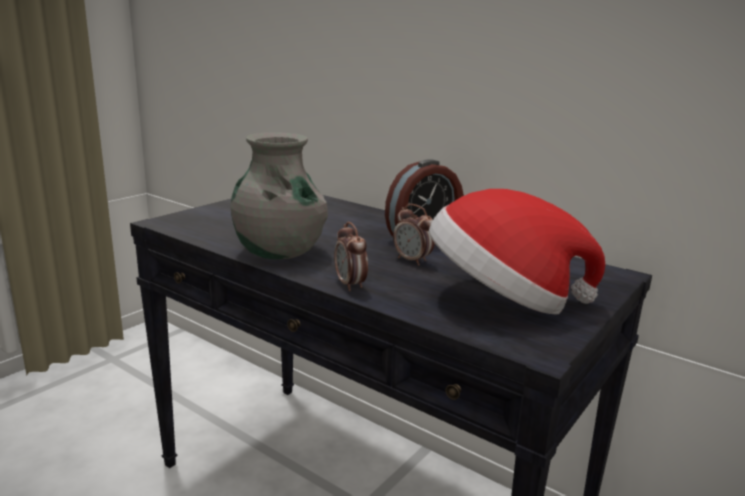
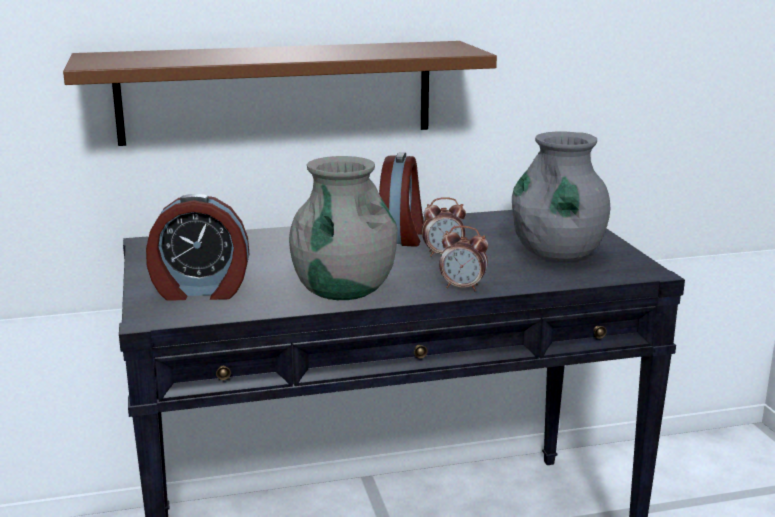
camera: 50 degrees left, 0 degrees up
(222, 220) = (200, 291): none -> alarm clock
(387, 93) = (276, 92): none -> brown shelf
(502, 299) = (557, 253): hat -> grey vase

